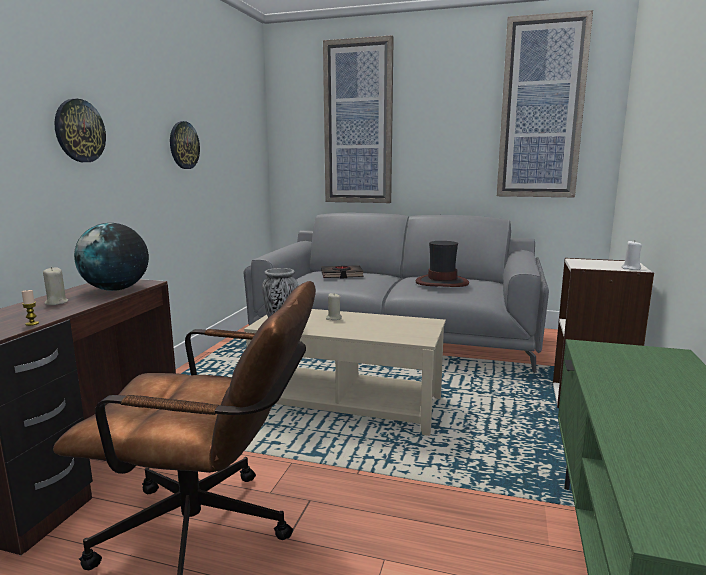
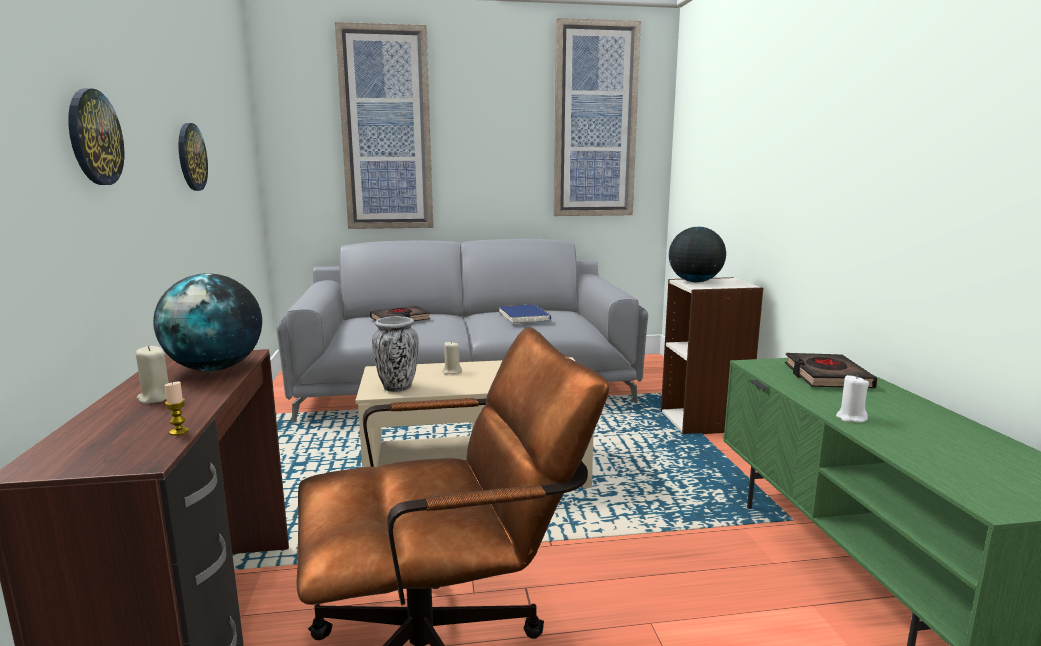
camera: 25 degrees left, 0 degrees up
(441, 282) = (524, 317): hat -> blue book
(587, 262) = (694, 282): none -> globe
(630, 268) = (739, 285): white candle -> white candle (851, 418)
(652, 369) = (826, 376): none -> black book

